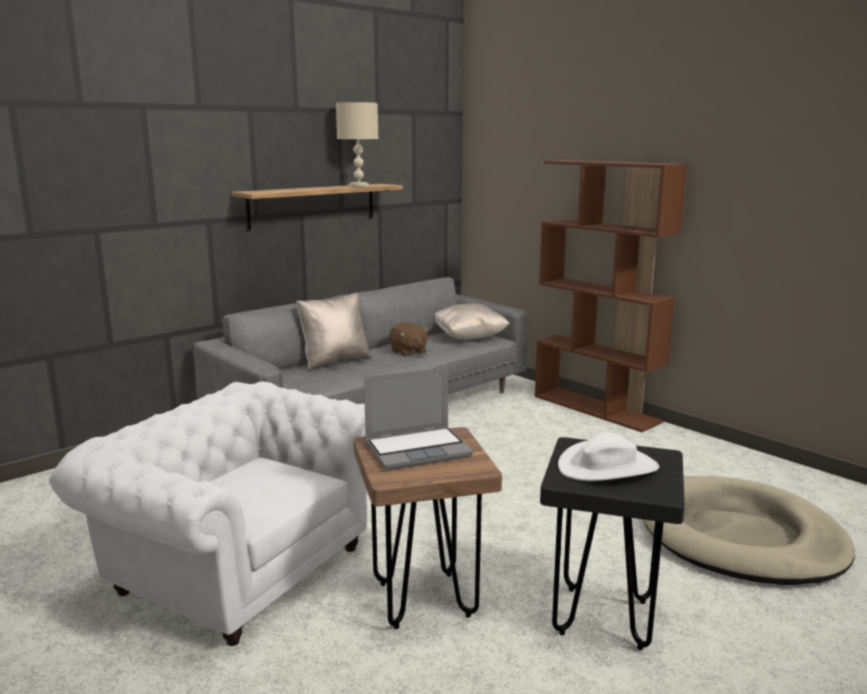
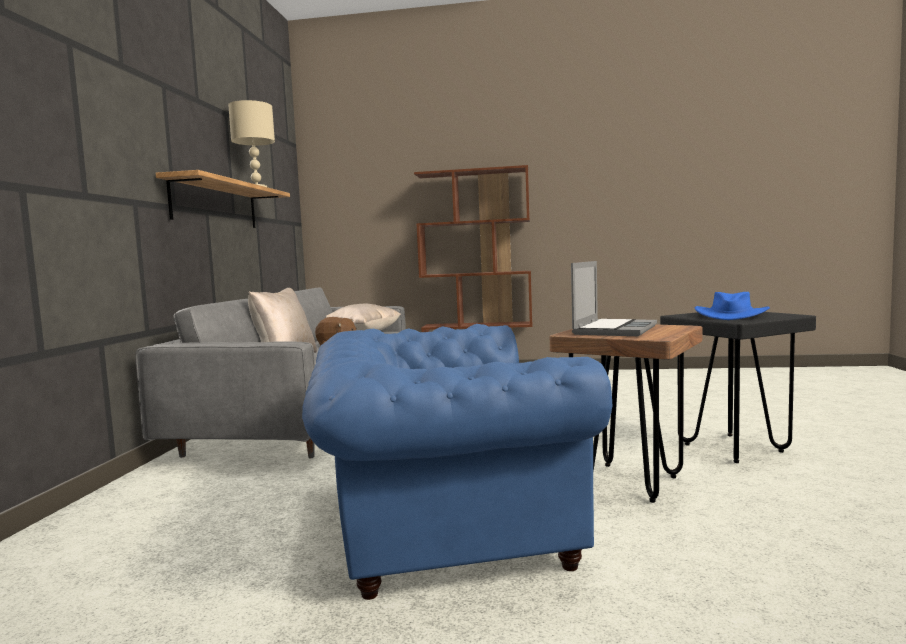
camera: 40 degrees left, 10 degrees down
(236, 566) = (439, 527): white armchair -> blue armchair
(607, 467) = (730, 315): white hat -> blue hat
(740, 537) = (694, 399): beige dog bed -> none

